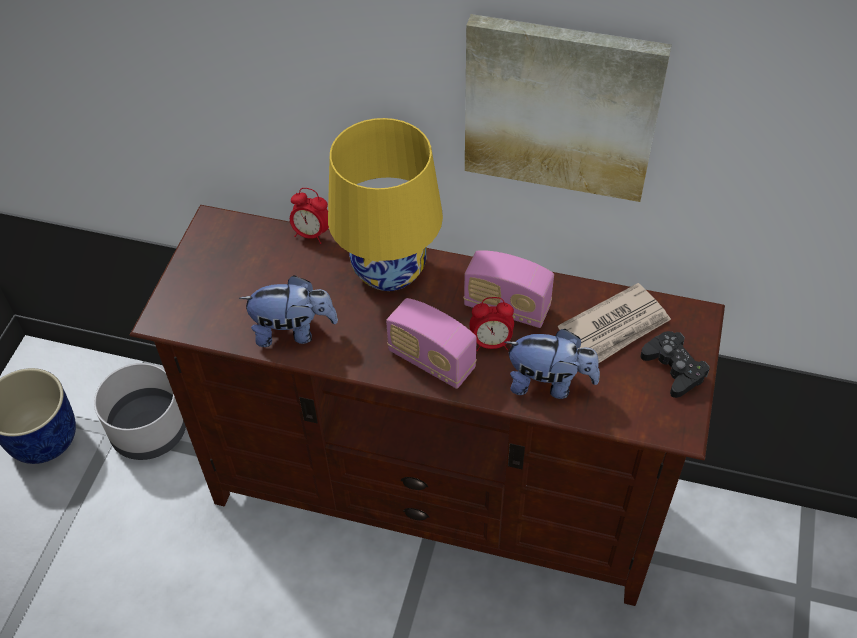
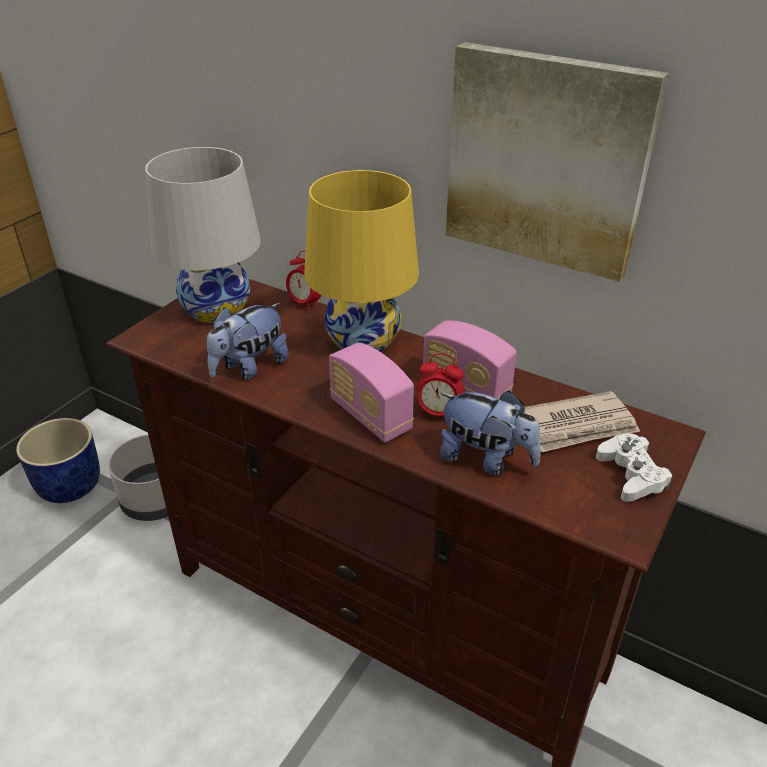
camera: 15 degrees right, 15 degrees down
(222, 262) = (216, 308): none -> white table lamp
(293, 331) = (249, 368): plush toy -> plush toy turned 120 degrees clockwise
(673, 368) = (631, 474): black game controller -> white game controller

